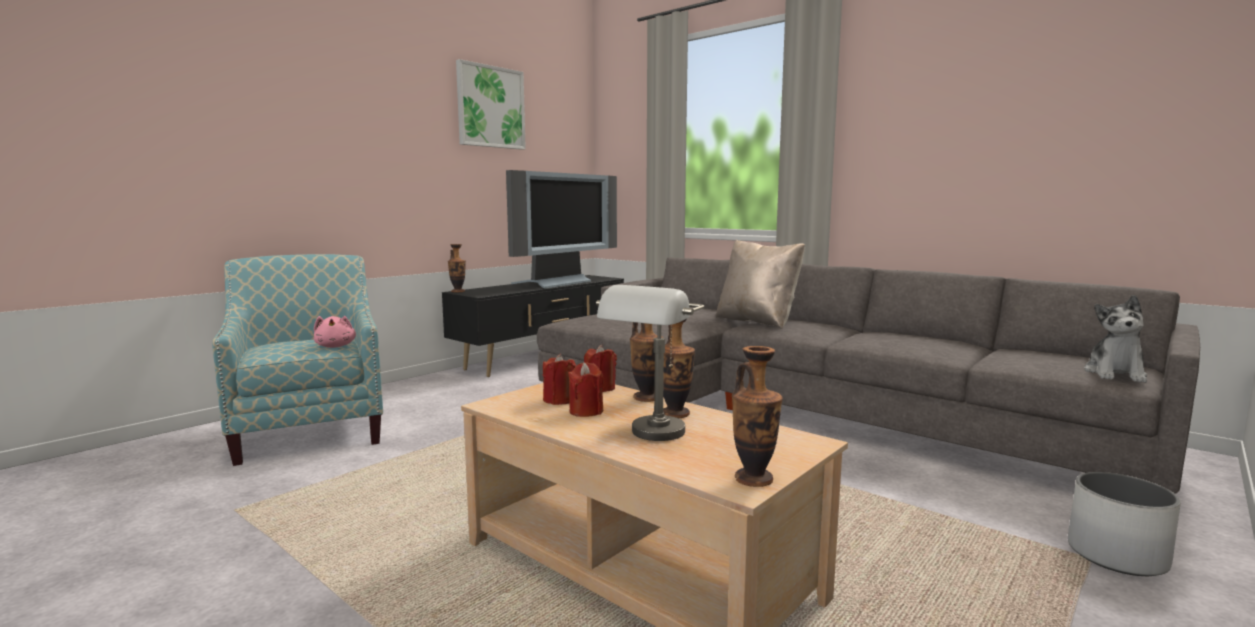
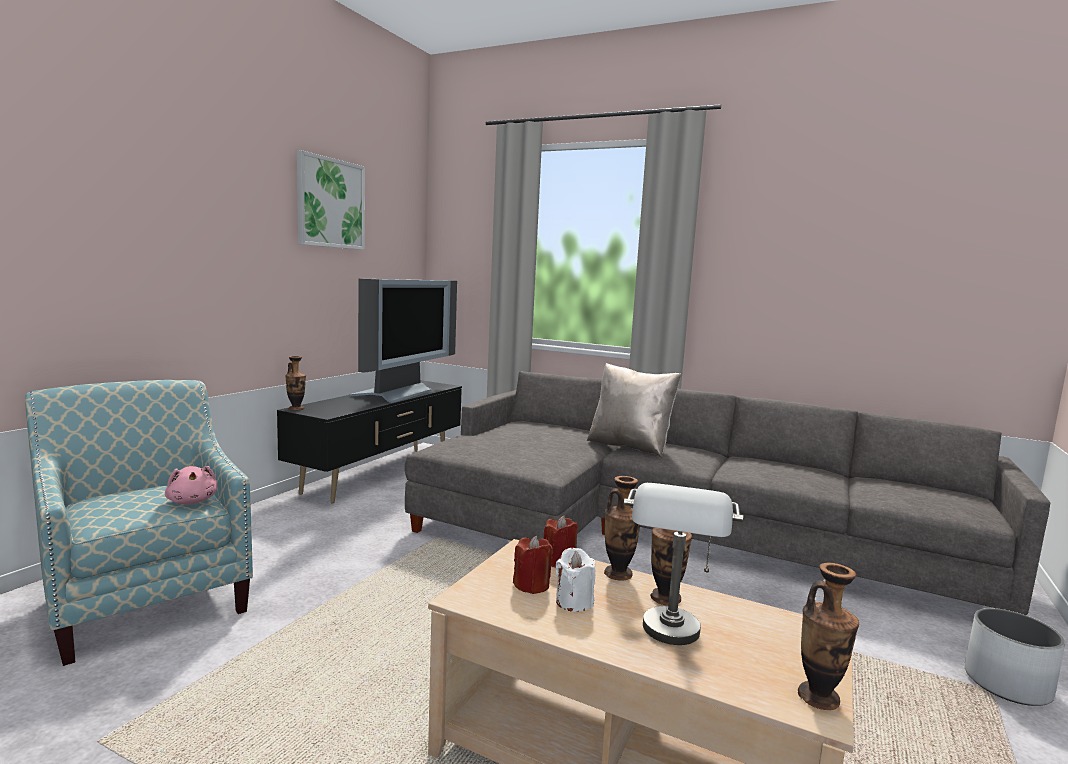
camera: 15 degrees left, 0 degrees up
(586, 411) = (574, 602): red candle -> white candle
(1115, 374) = (971, 509): plush toy -> none

